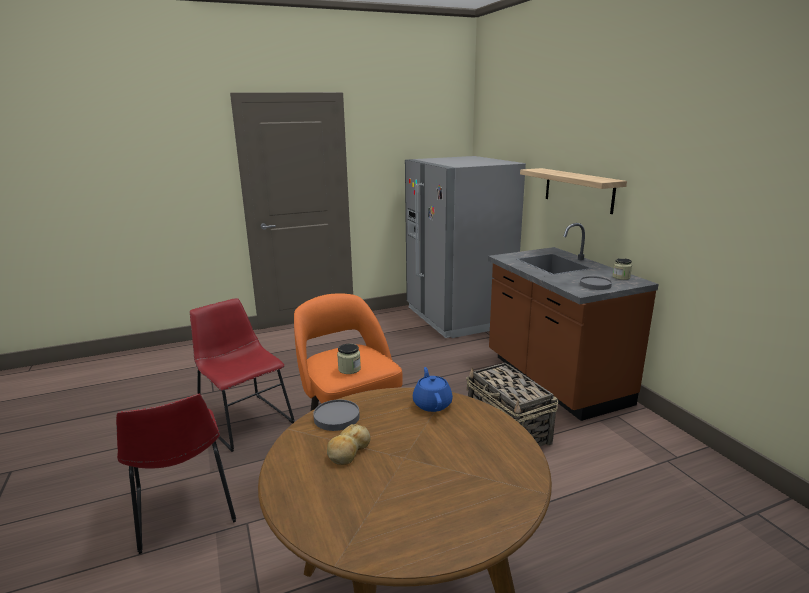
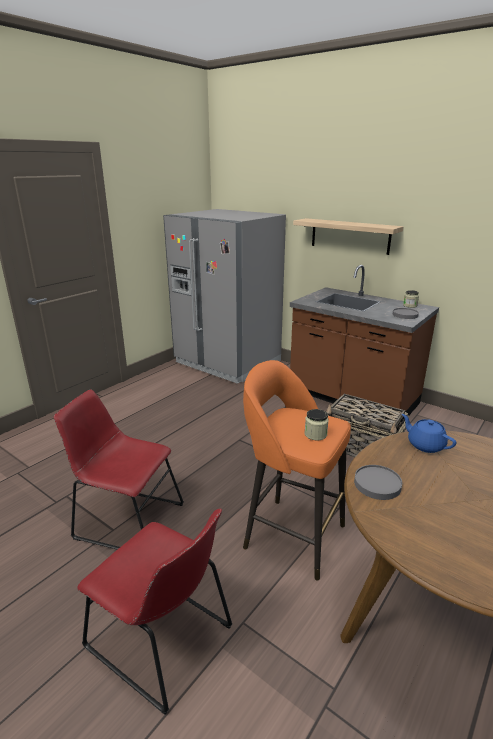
camera: 30 degrees left, 5 degrees up
(348, 451) = (434, 512): bread -> none

